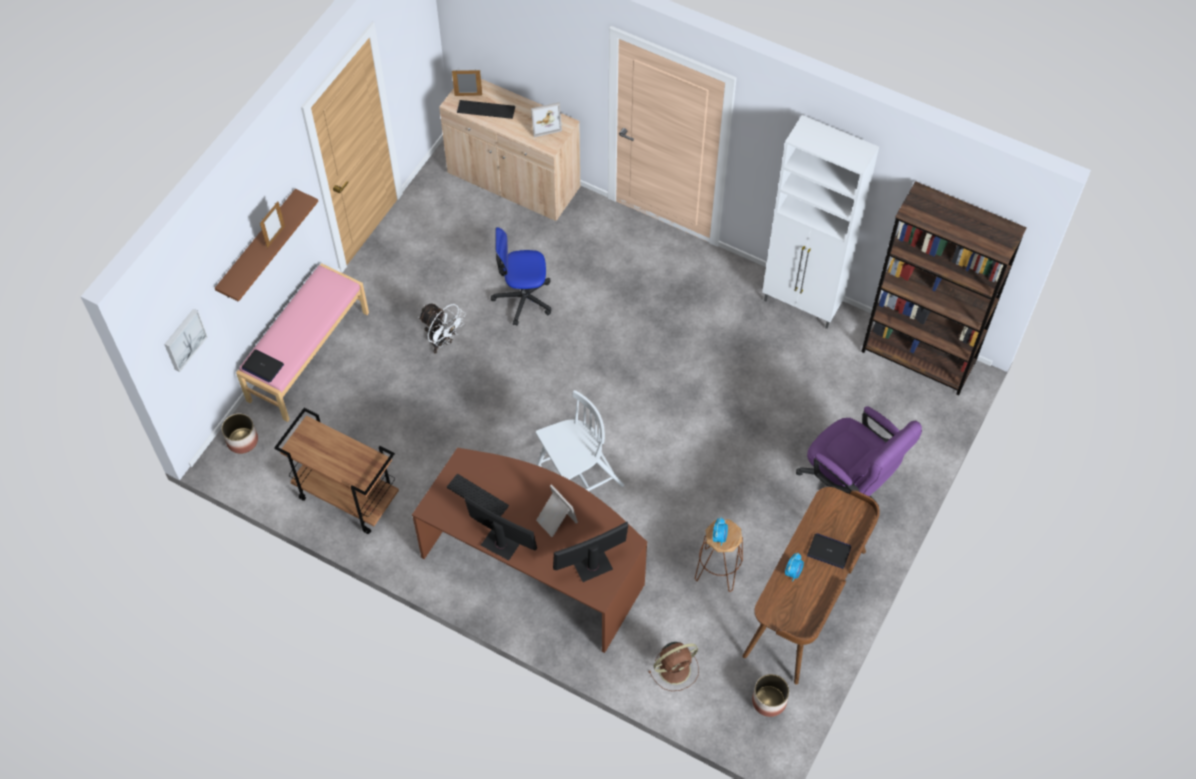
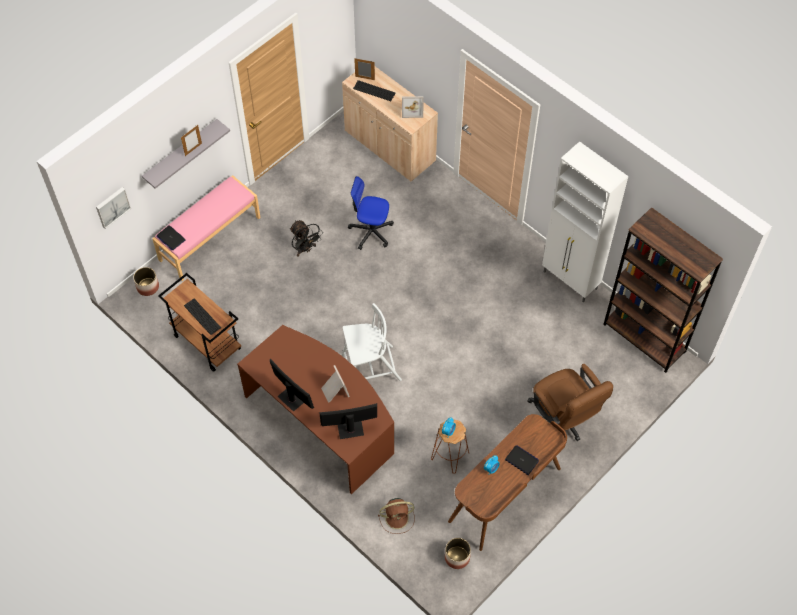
camera: 15 degrees right, 0 degrees up
(258, 246) = (181, 153): brown shelf -> grey shelf
(443, 341) = (305, 249): white fan -> black fan
(477, 496) = (286, 362): keyboard -> keyboard (202, 316)
(848, 486) = (562, 419): purple office chair -> brown office chair

